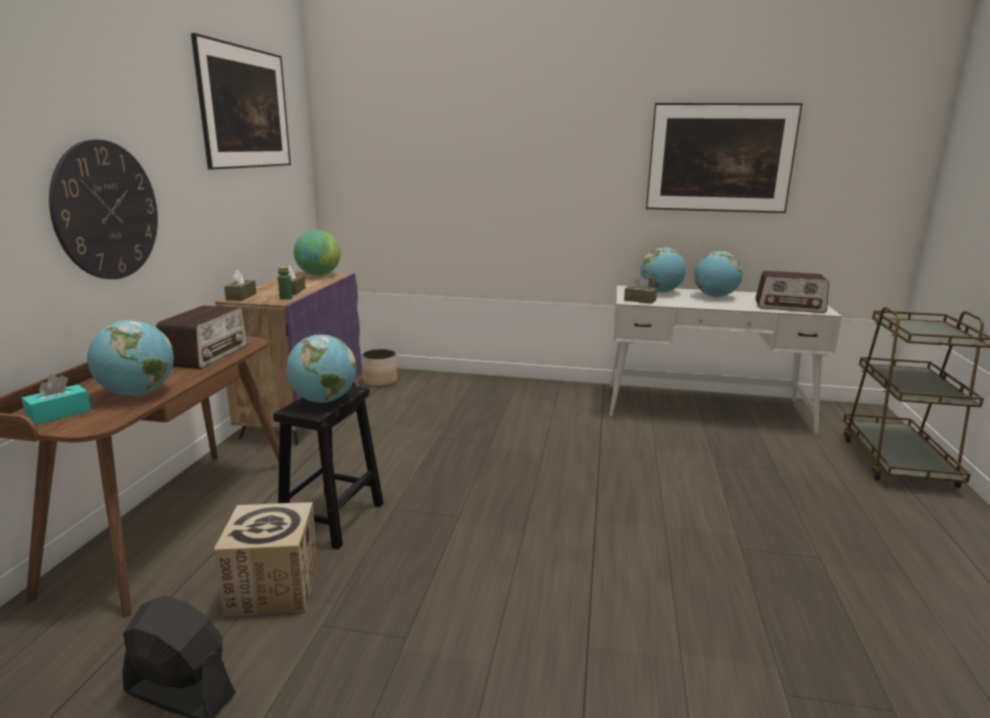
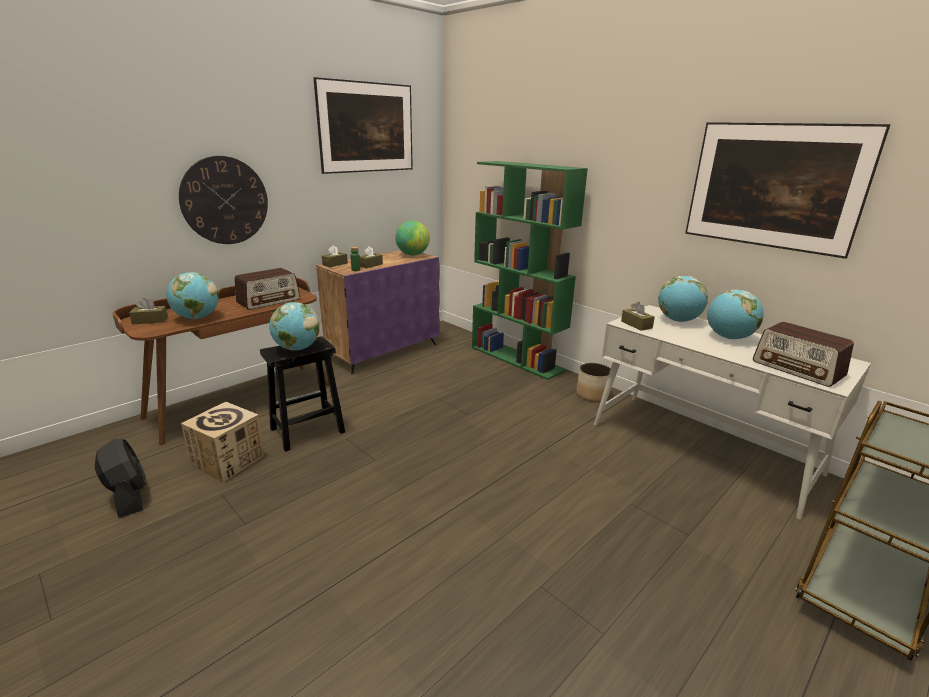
camera: 35 degrees right, 5 degrees up
(59, 414) = (150, 320): turquoise tissue box -> brown tissue box
(380, 381) = (457, 343): planter -> planter (592, 394)
(465, 380) = (517, 359): none -> green bookcase

